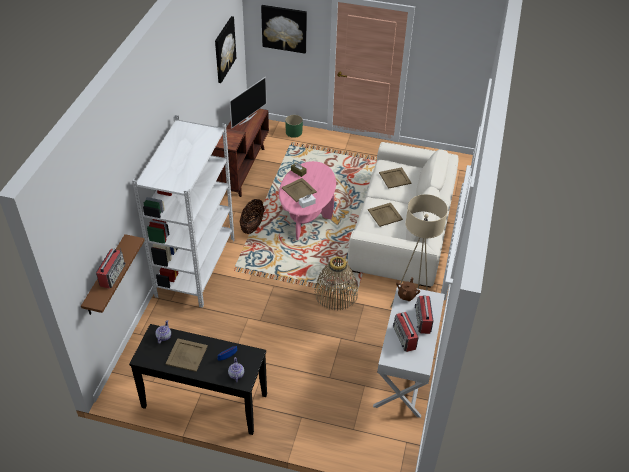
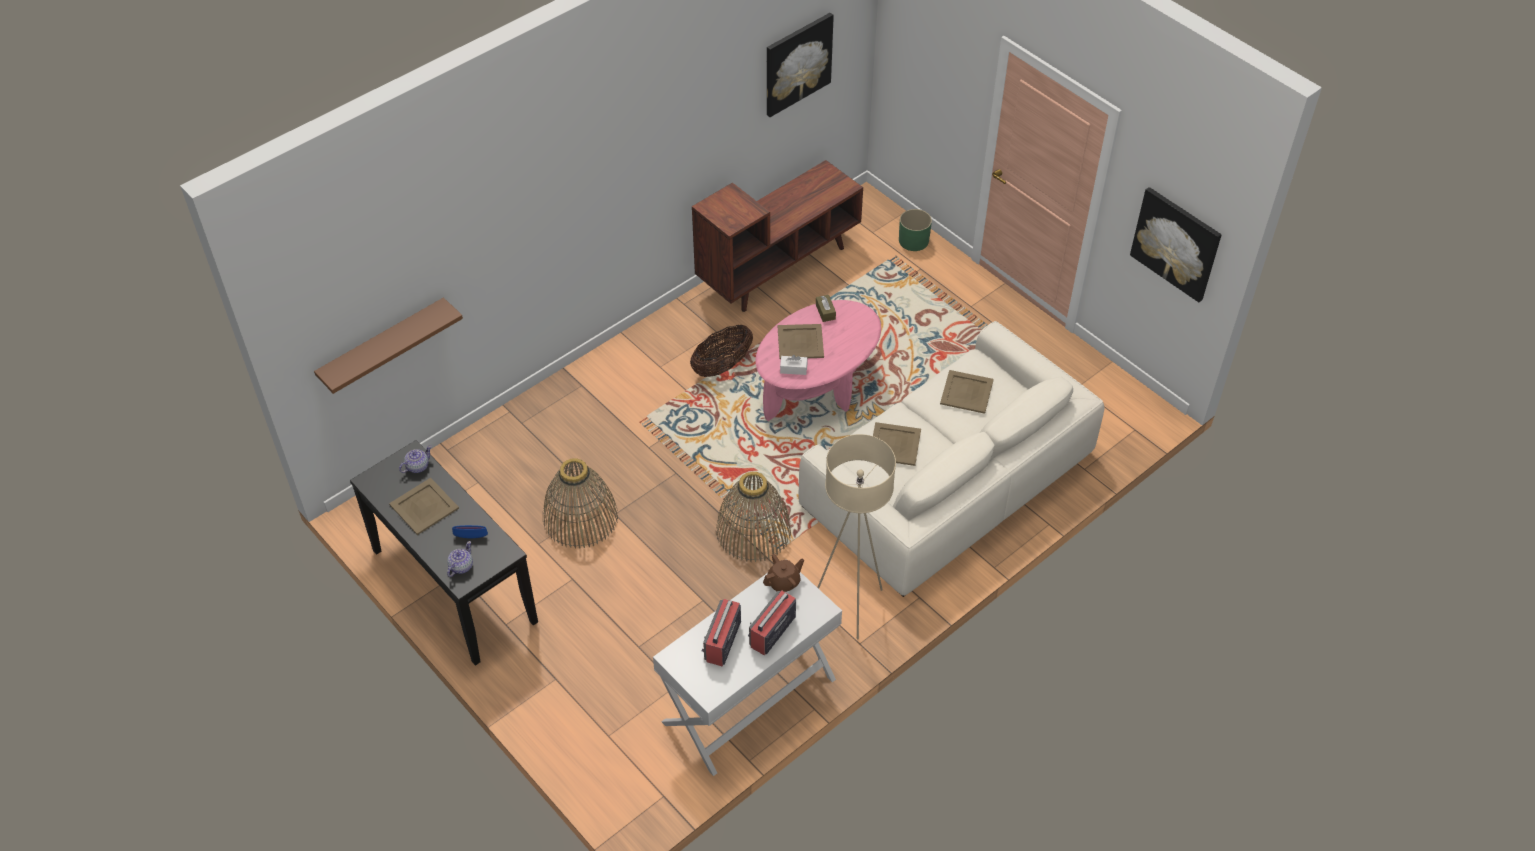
camera: 35 degrees right, 5 degrees up
(112, 275) = (382, 348): radio -> none
(196, 267) = (593, 391): white bookcase -> none
(244, 331) = (580, 518): none -> basket
(247, 118) = (818, 188): television -> none
(284, 28) = (929, 61): picture -> picture (1176, 243)

